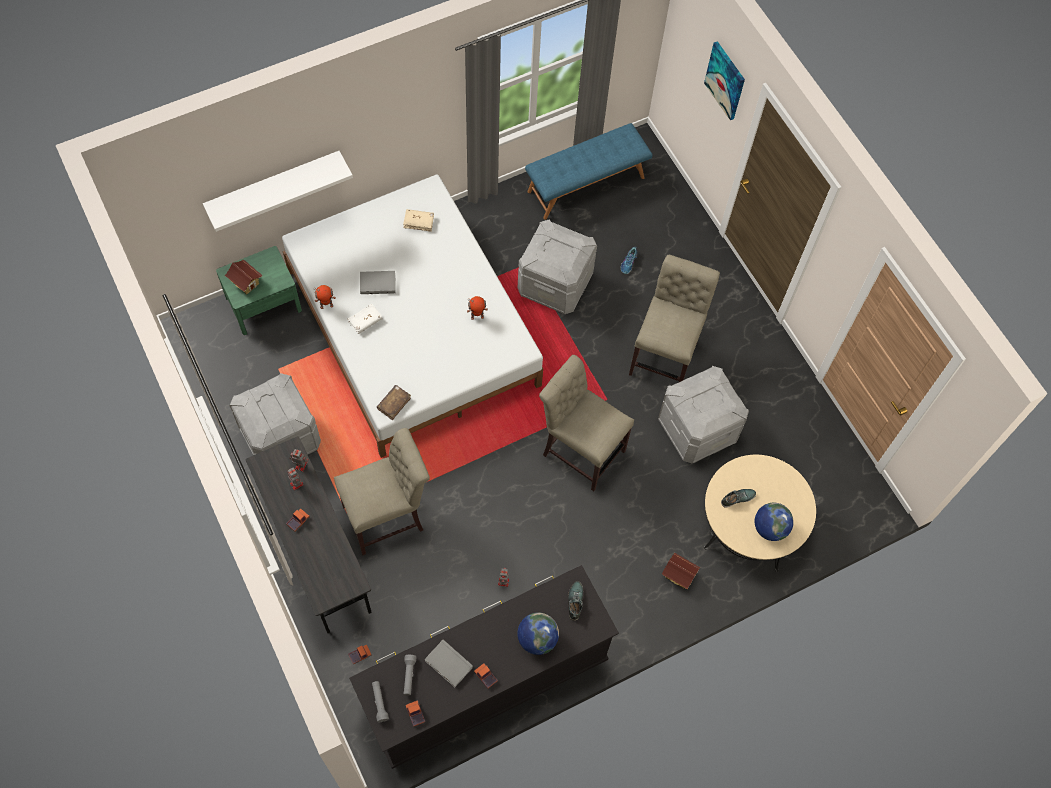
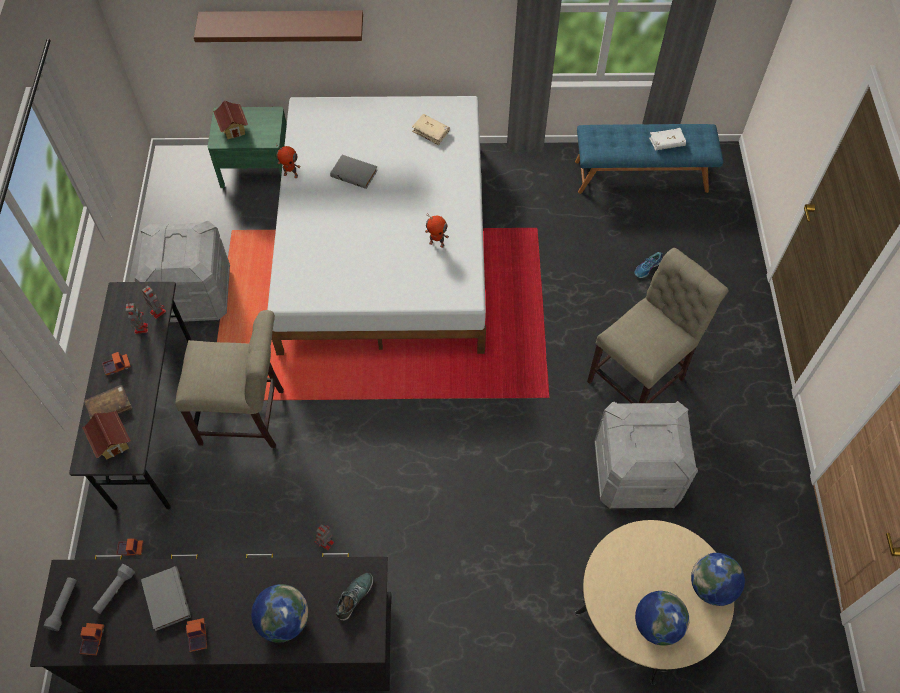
camera: 30 degrees right, 5 degrees down
(273, 184) = (283, 24): white shelf -> brown shelf
(365, 321) = (319, 203): white book -> white book (666, 143)
(394, 404) = (298, 294): brown book -> brown book (109, 407)
(555, 284) = (556, 258): grey storage box -> none
(580, 450) = (490, 438): beige chair -> none
(678, 575) = (528, 631): toy house -> toy house (113, 442)
(725, 80) = (829, 70): picture -> none
(737, 498) = (633, 569): shoe -> none
(792, 486) = (711, 586): none -> globe

